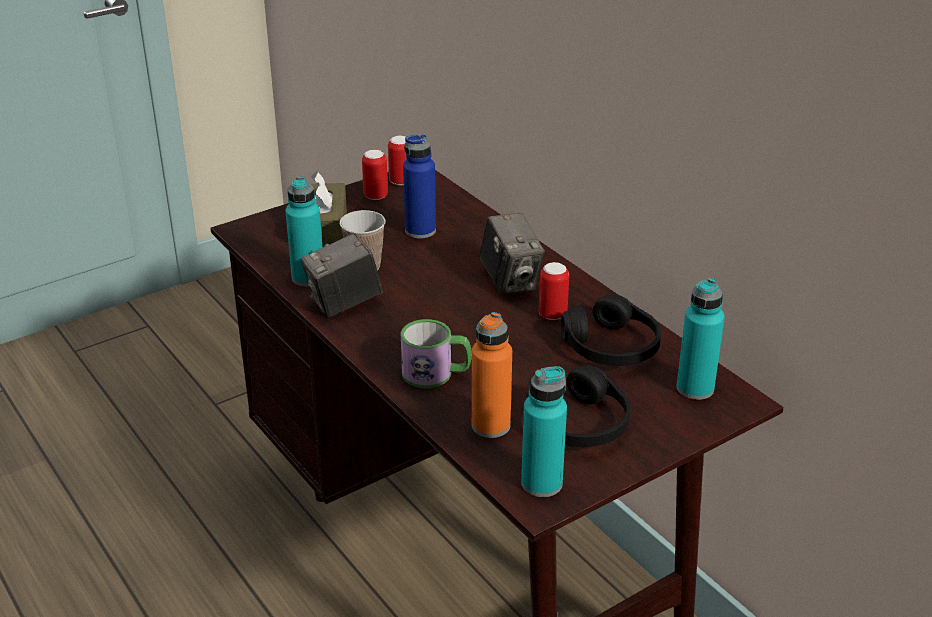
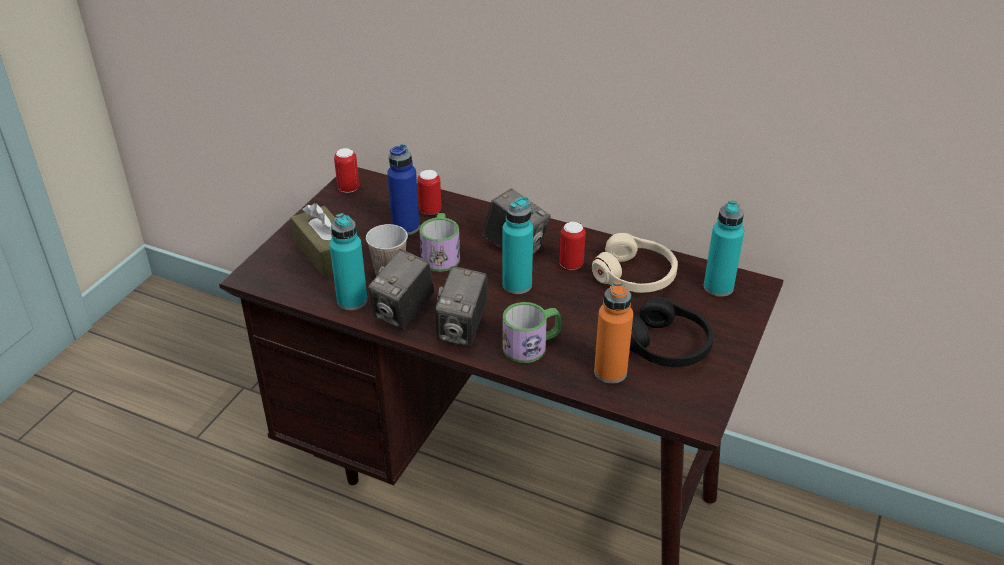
camera: 30 degrees left, 5 degrees up
(376, 196) = (339, 208): can -> can (430, 211)
(383, 337) = (462, 330): none -> camera
(430, 265) = (441, 255): none -> mug
(541, 483) = (686, 403): turquoise bottle -> turquoise bottle (517, 285)
(611, 347) = (635, 275): black headphones -> beige headphones

